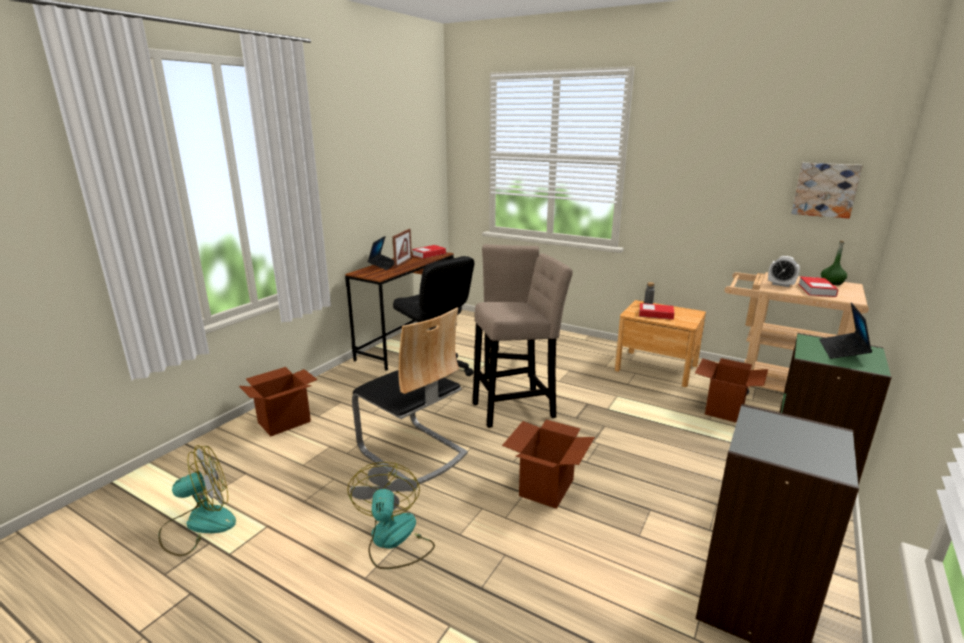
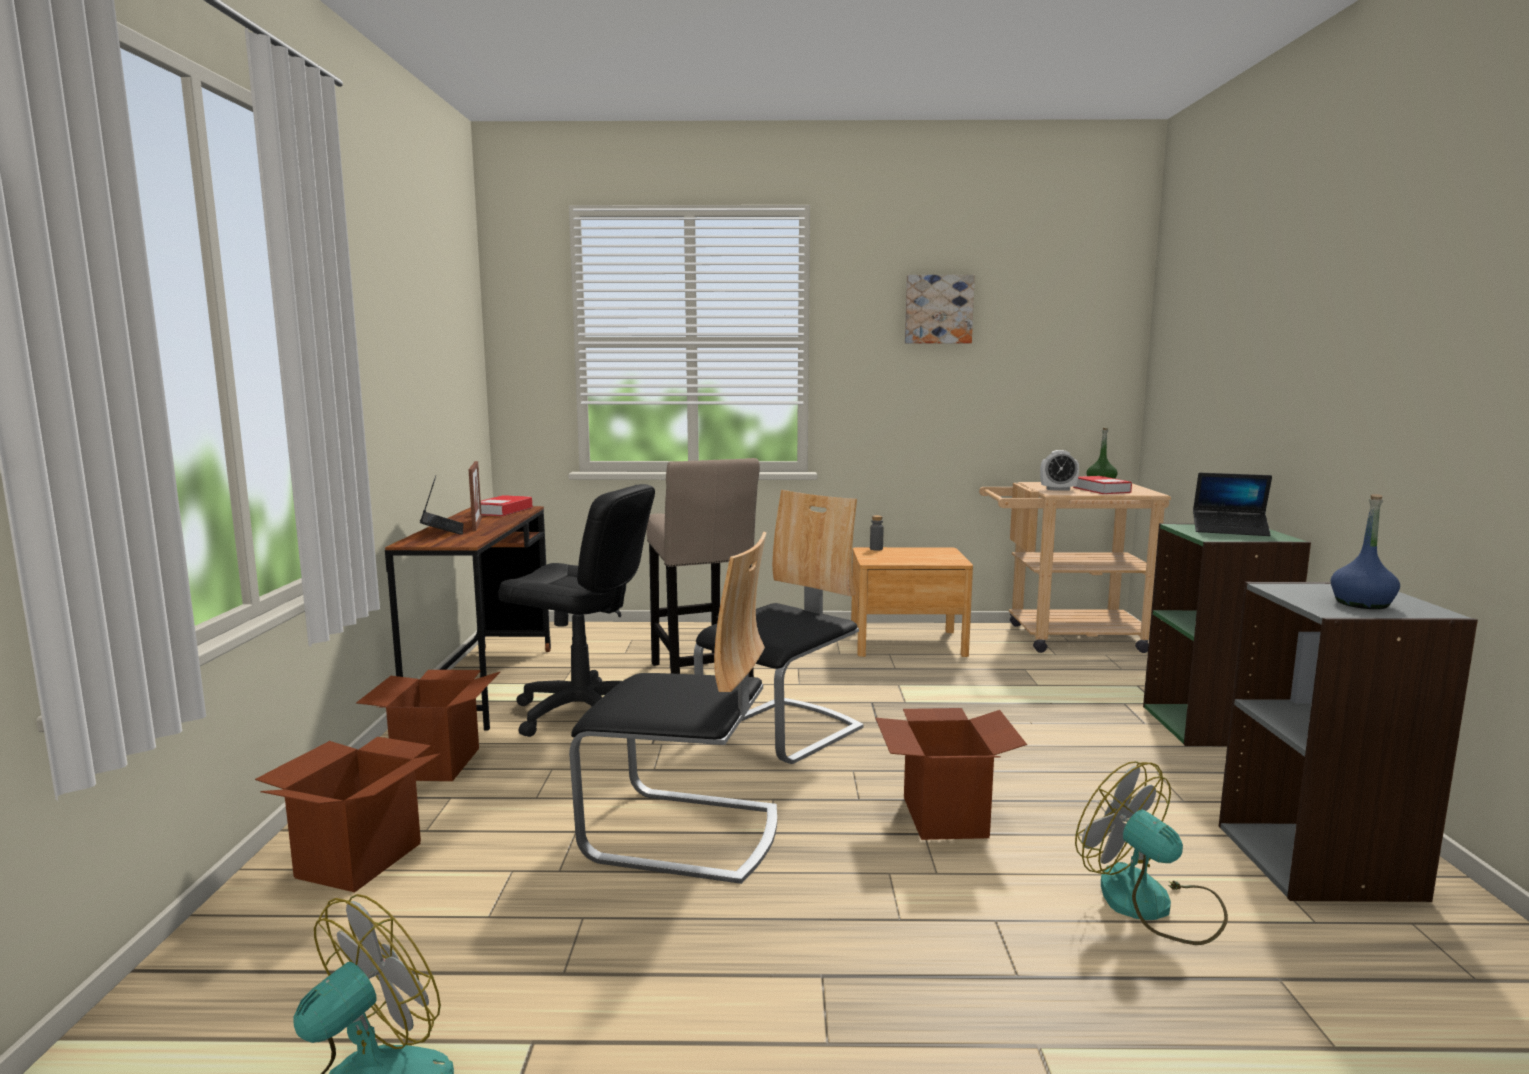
camera: 30 degrees left, 10 degrees down
(393, 540) = (807, 968): fan -> fan (1151, 905)
(518, 409) = (782, 731): beige stool -> chair
(655, 314) = (903, 558): book -> none
(724, 409) = (1039, 671): cardboard box -> cardboard box (437, 763)
(789, 447) = (1362, 604): none -> blue bottle
(825, 189) = (1072, 366): picture -> picture (938, 309)
(842, 351) = (1230, 530): laptop -> laptop turned 60 degrees counterclockwise

